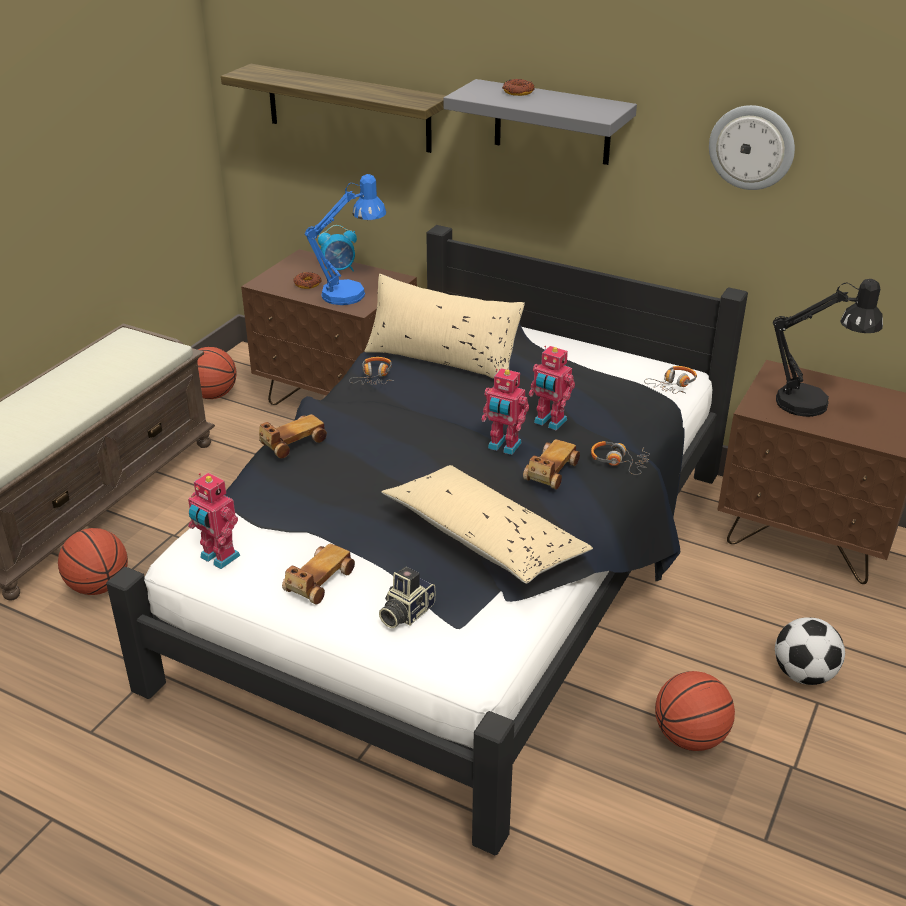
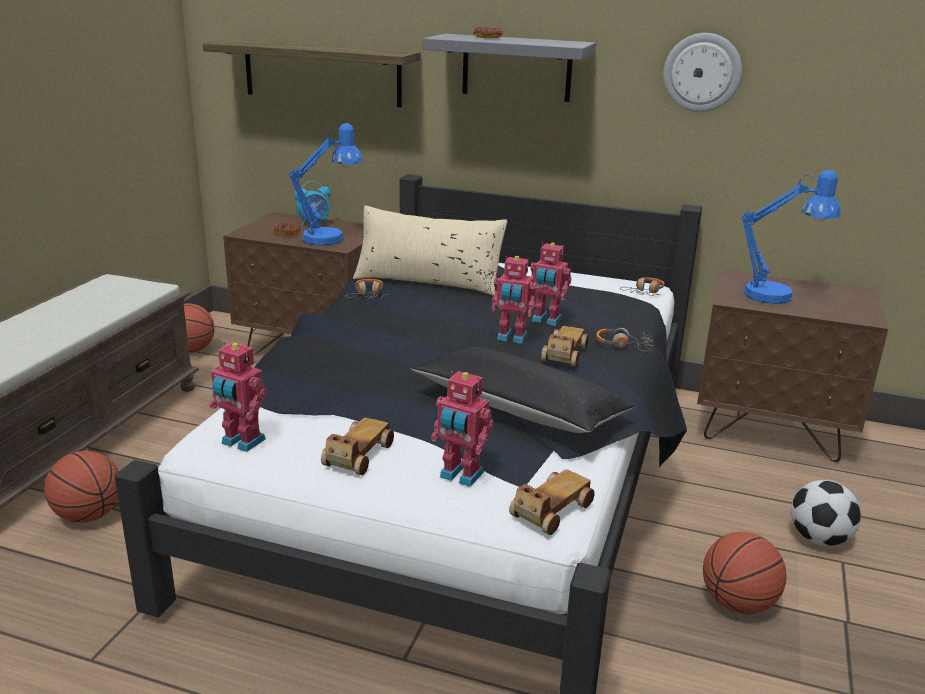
camera: 10 degrees left, 10 degrees down
(292, 443) = (300, 345): toy car -> toy car (550, 511)
(405, 612) = (460, 476): camera -> toy robot
(484, 539) = (520, 409): beige pillow -> black pillow
(813, 404) = (778, 296): black table lamp -> blue table lamp

